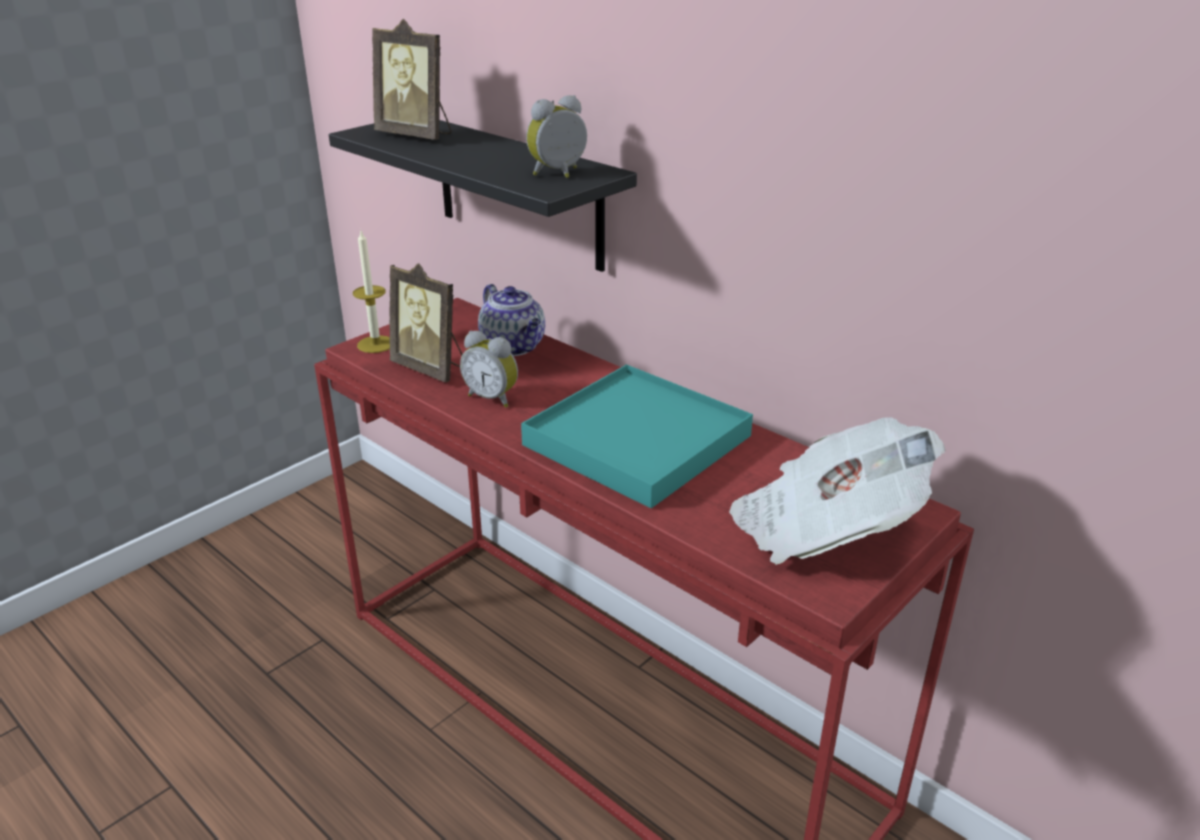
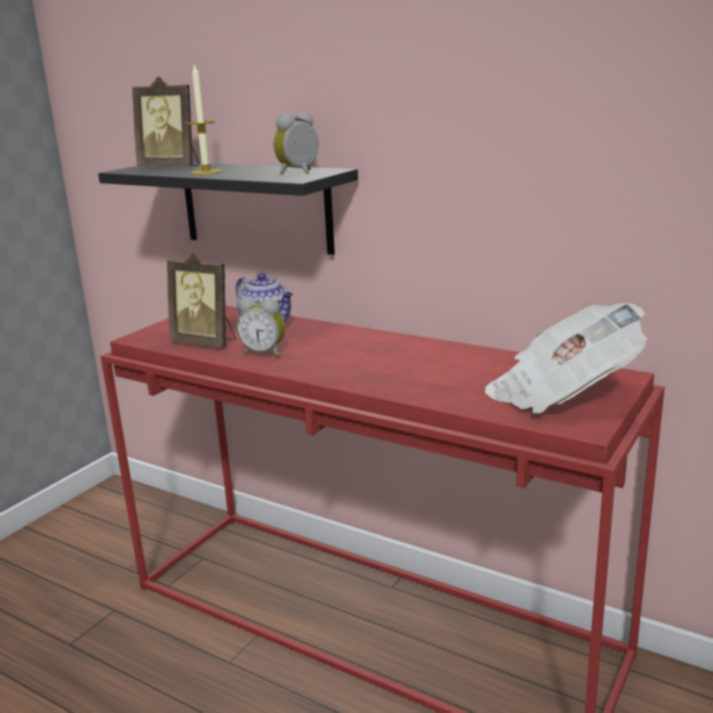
camera: 10 degrees left, 10 degrees down
(376, 344) = (152, 334): candle -> candle (206, 172)
(636, 440) = (391, 363): turquoise tray -> none

